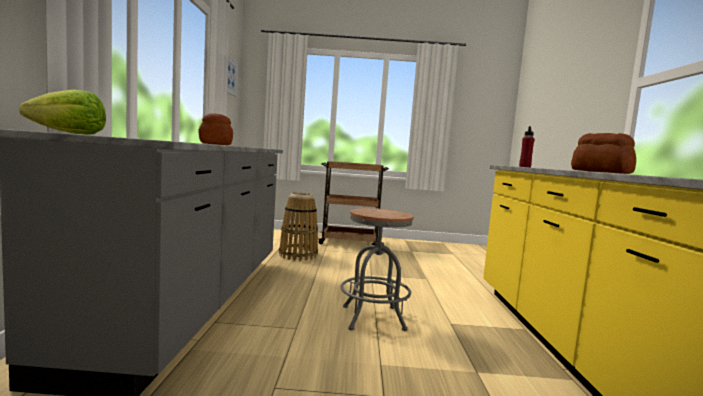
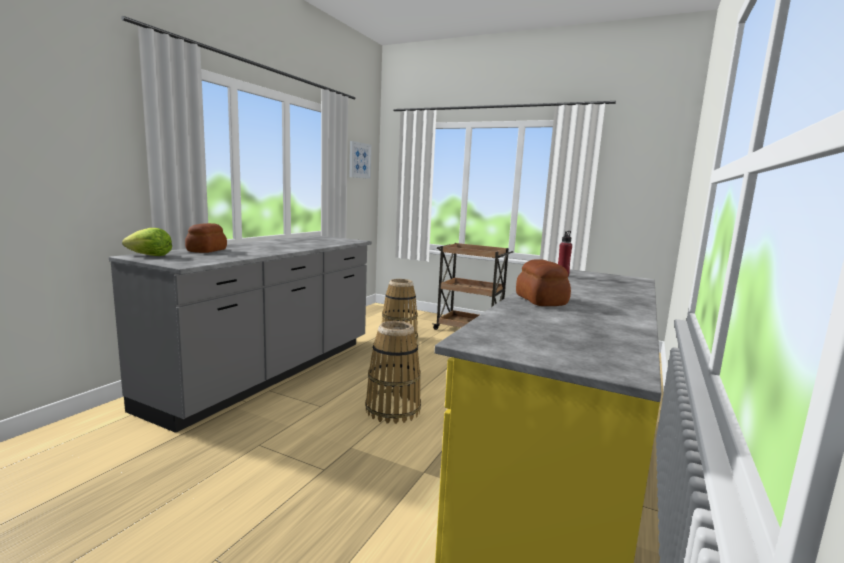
camera: 25 degrees right, 5 degrees up
(216, 144) = (282, 247): bread -> bread (207, 250)
(373, 318) = (393, 409): grey stool -> basket

